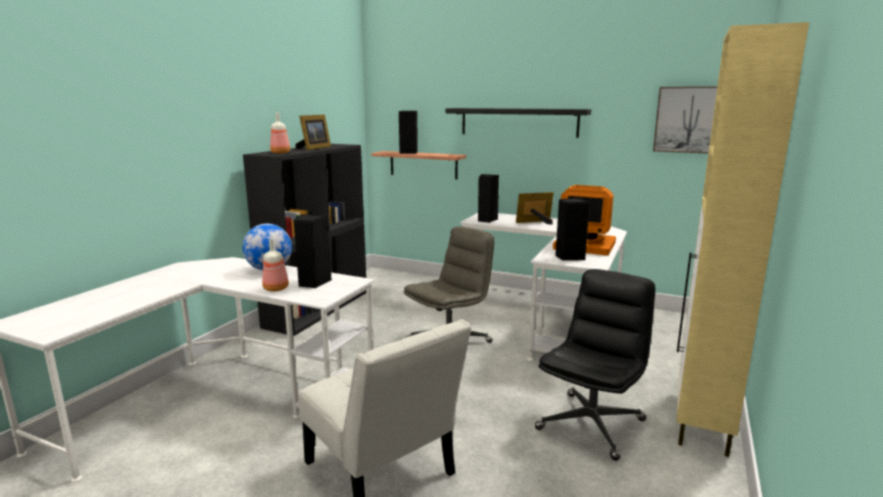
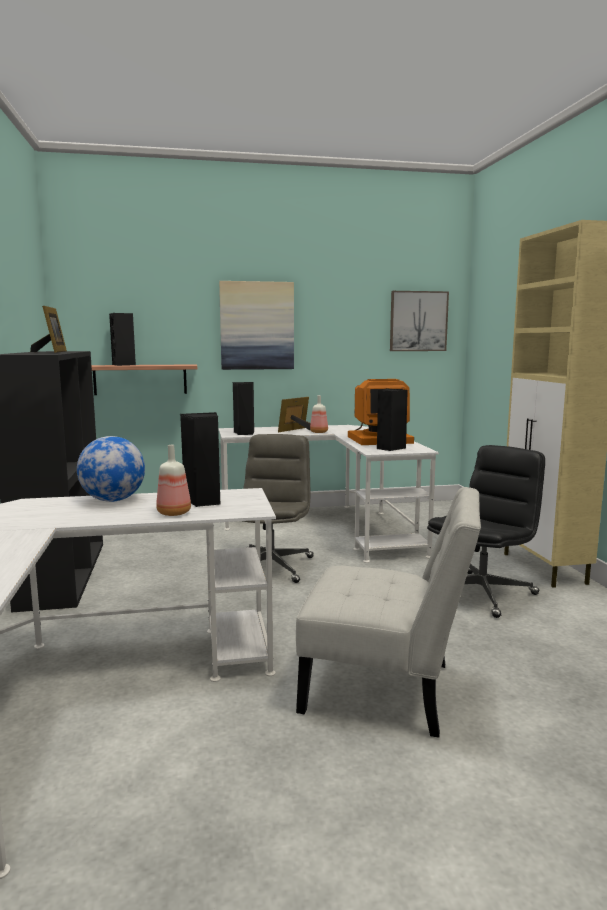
camera: 35 degrees left, 5 degrees down
(281, 153) = (37, 353): bottle -> bottle (318, 432)
(518, 122) = (257, 326): black shelf -> picture
(591, 424) = (482, 593): black office chair -> black office chair turned 45 degrees clockwise

